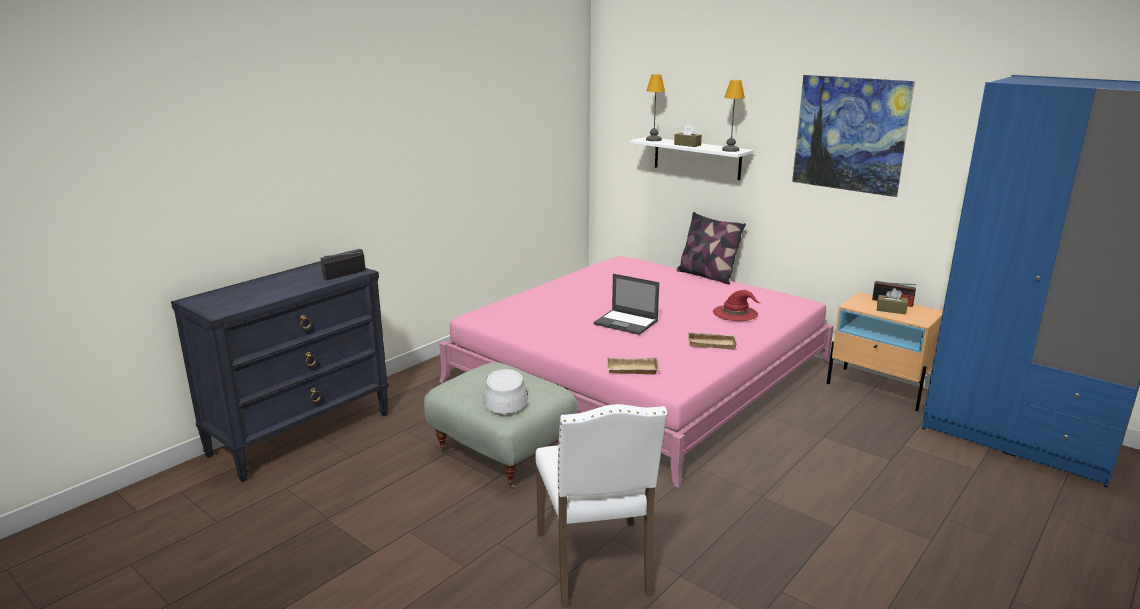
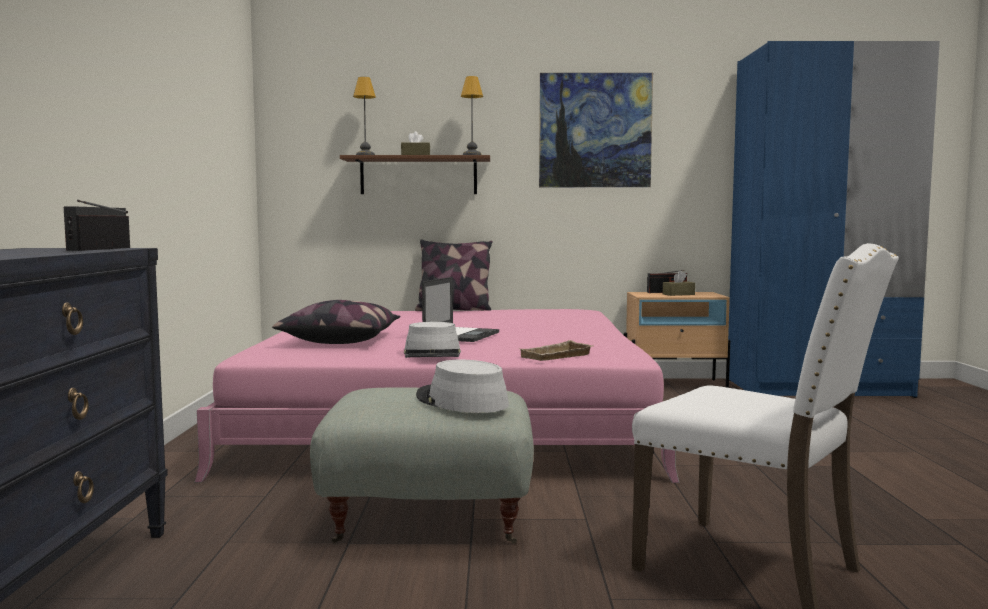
camera: 40 degrees left, 15 degrees down
(550, 308) = (340, 341): none -> pillow
(567, 342) = (432, 354): none -> grey hat
(626, 322) = (461, 335): laptop -> laptop turned 60 degrees counterclockwise
(697, 158) = (418, 176): white shelf -> brown shelf
(712, 343) = (578, 335): beige tray -> none
(736, 313) = (549, 318): red hat -> none

